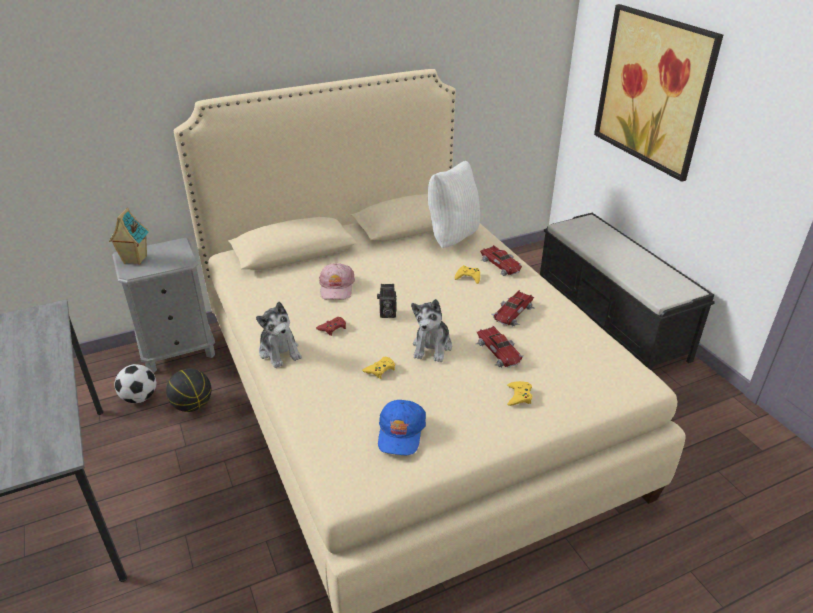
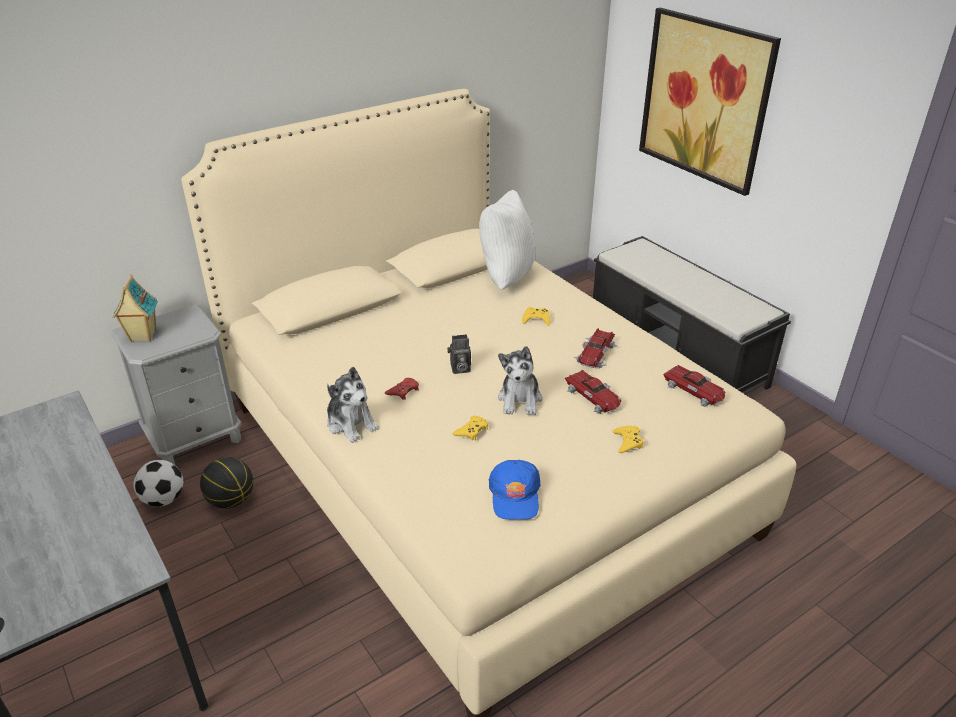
camera: 10 degrees left, 0 degrees up
(336, 287) = (393, 345): pink cap -> none
(501, 265) = (568, 303): toy car -> toy car (694, 391)

